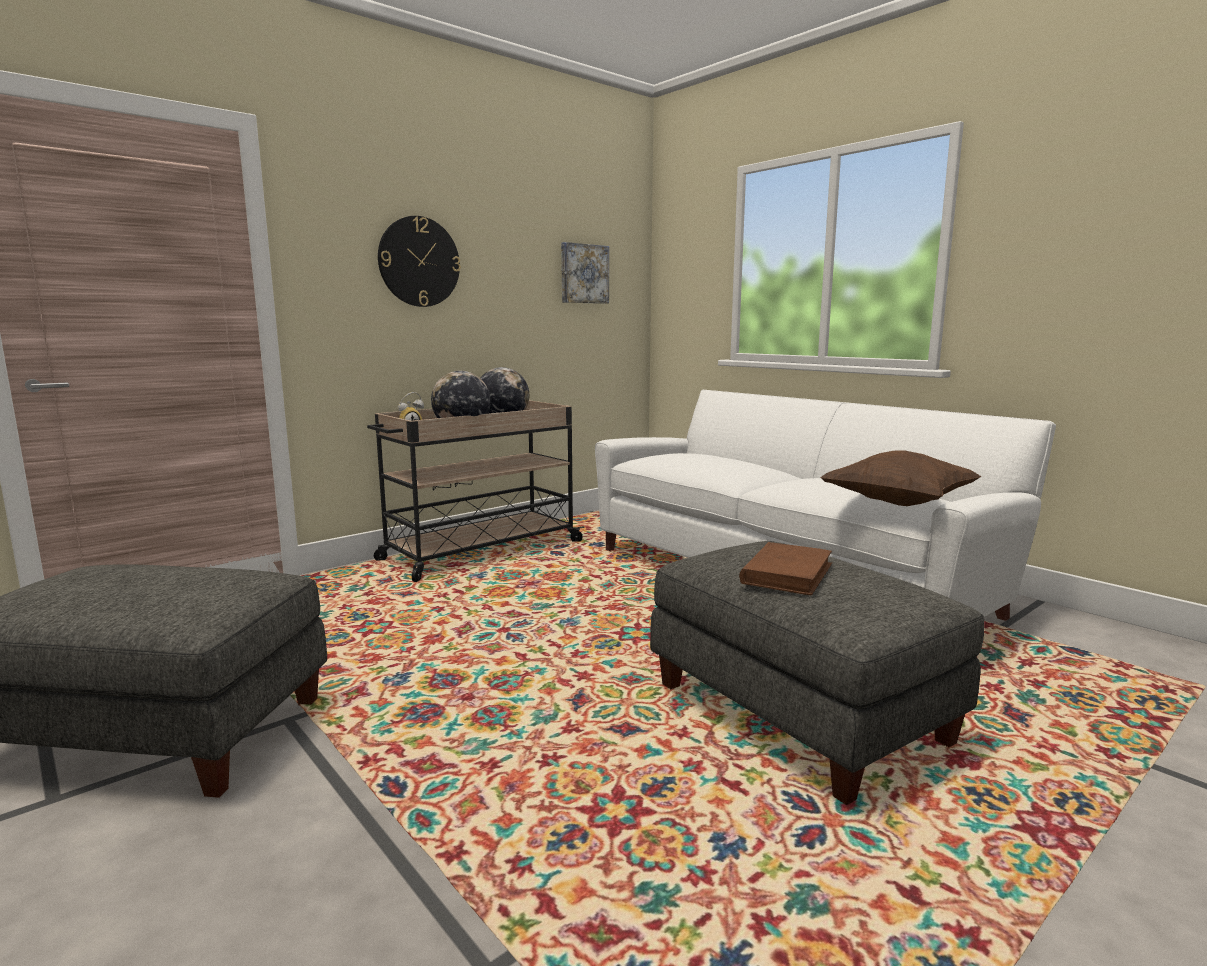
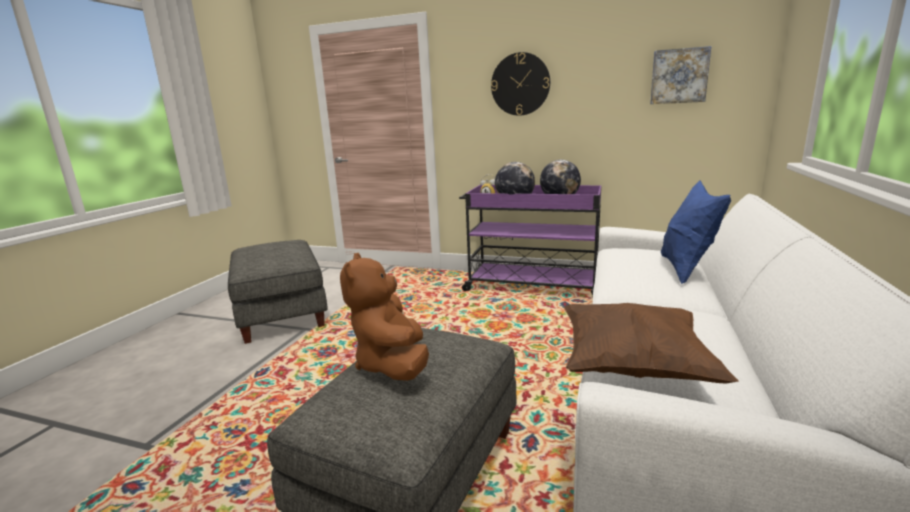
camera: 60 degrees right, 5 degrees up
(480, 551) = (531, 286): beige cart -> purple cart
(736, 457) = (686, 269): none -> blue pillow
(787, 573) = (392, 364): brown book -> brown plush toy

